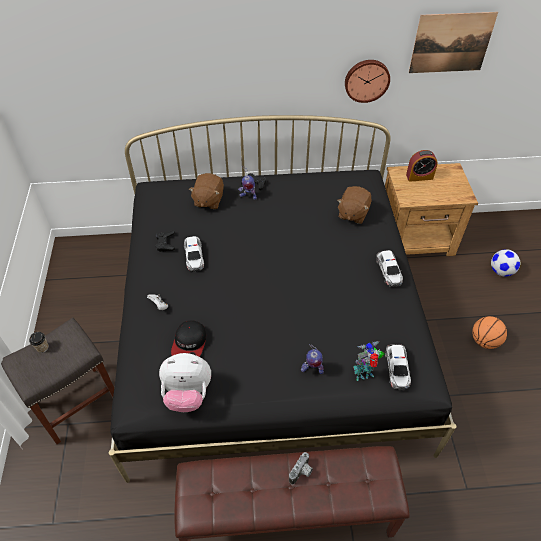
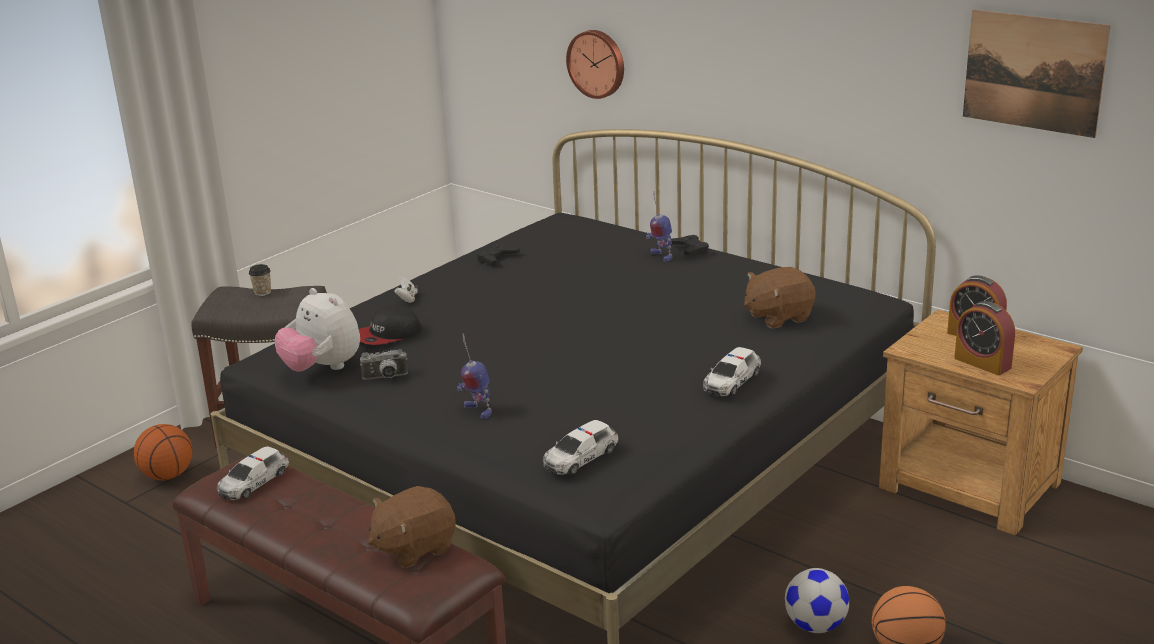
camera: 45 degrees right, 25 degrees down
(53, 485) = (167, 476): none -> basketball
(194, 256) = (508, 278): toy car -> toy car (253, 482)
(208, 200) = (606, 244): brown plush toy -> brown plush toy (414, 548)
(302, 473) = (356, 521): camera -> camera (385, 378)
(364, 374) = (531, 441): toy robot -> none
(366, 80) = (894, 115): wall clock -> wall clock (597, 63)
(441, 193) = (982, 363): none -> alarm clock
(501, 271) = (1081, 593): football -> football (815, 625)

